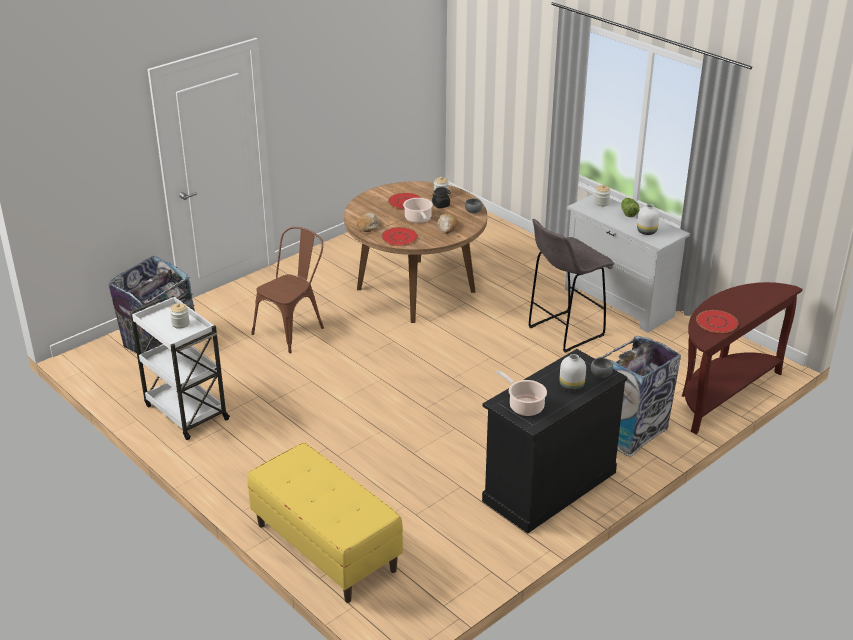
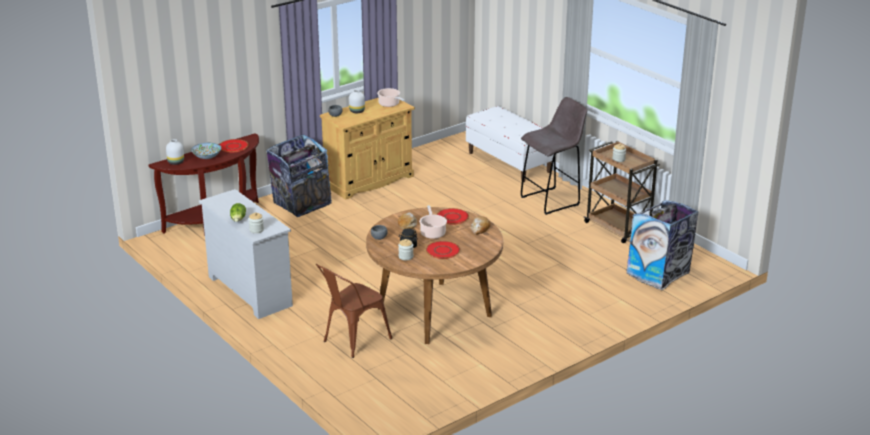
camera: 175 degrees left, 5 degrees down
(185, 411) = (618, 228): white cart -> brown cart
(293, 329) = (547, 282): brown chair -> brown chair (352, 341)
(325, 547) = (509, 162): yellow bench -> white bench
(549, 486) = (369, 181): black cabinet -> beige cabinet
(564, 332) = (312, 269): grey stool -> grey stool (551, 200)
(647, 232) = (234, 202): white vase -> white vase (175, 162)
(737, 303) = (207, 157): none -> bowl

